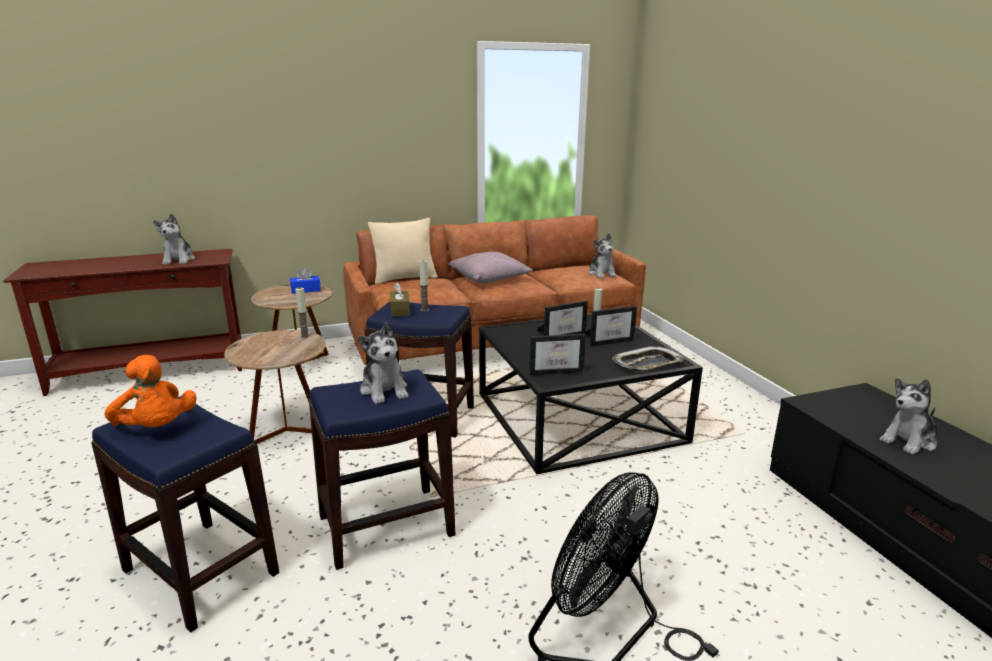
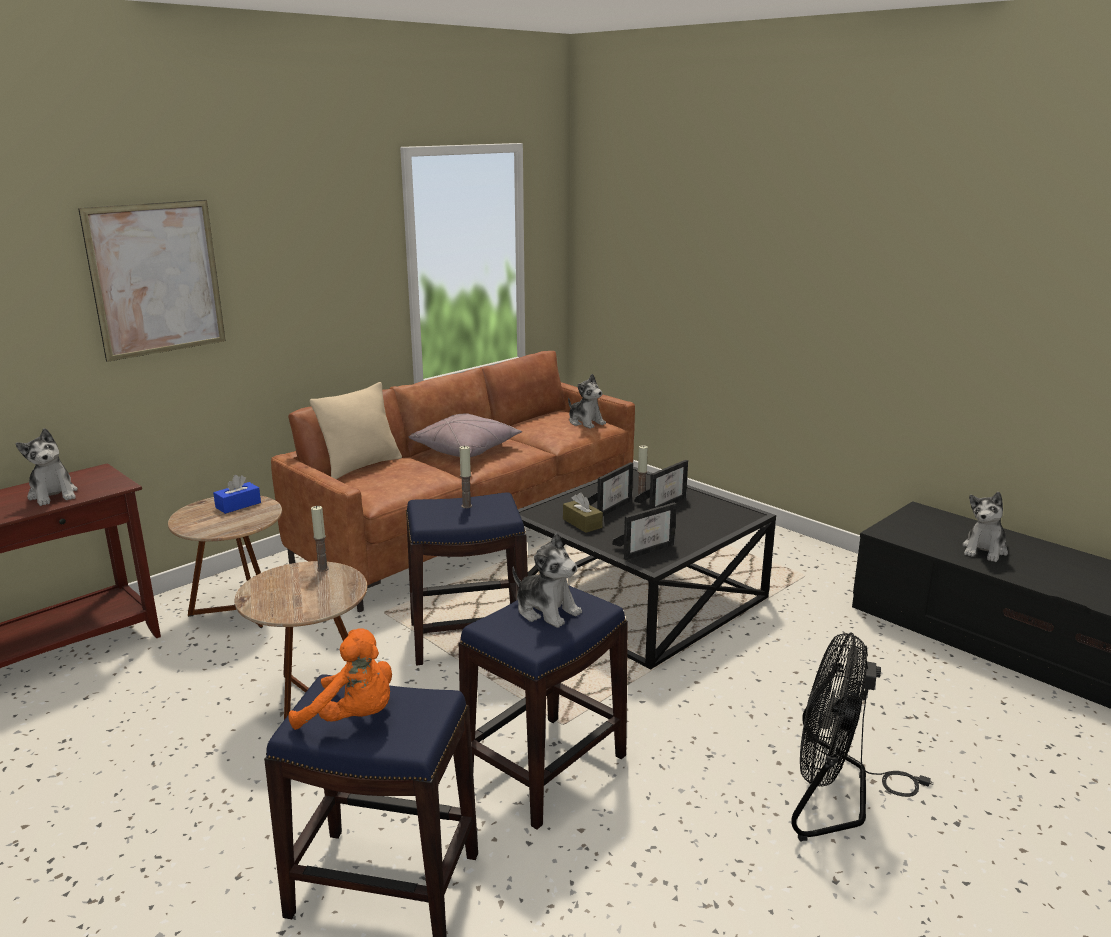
camera: 25 degrees left, 0 degrees up
(274, 124) = (156, 279): none -> picture
(400, 310) = (440, 512): brown tissue box -> brown tissue box (582, 523)
(647, 364) = (725, 522): tray -> none

